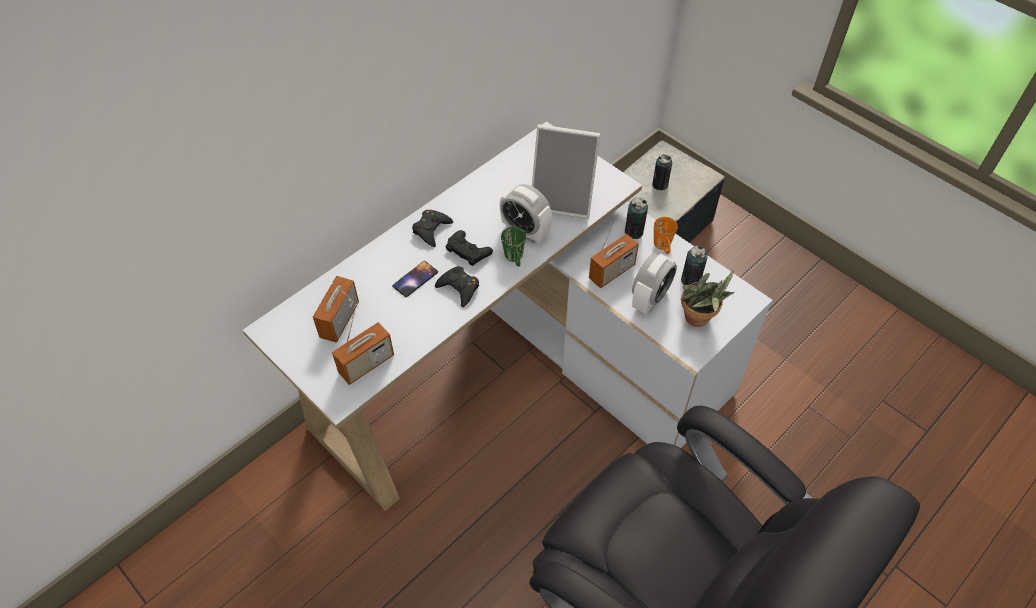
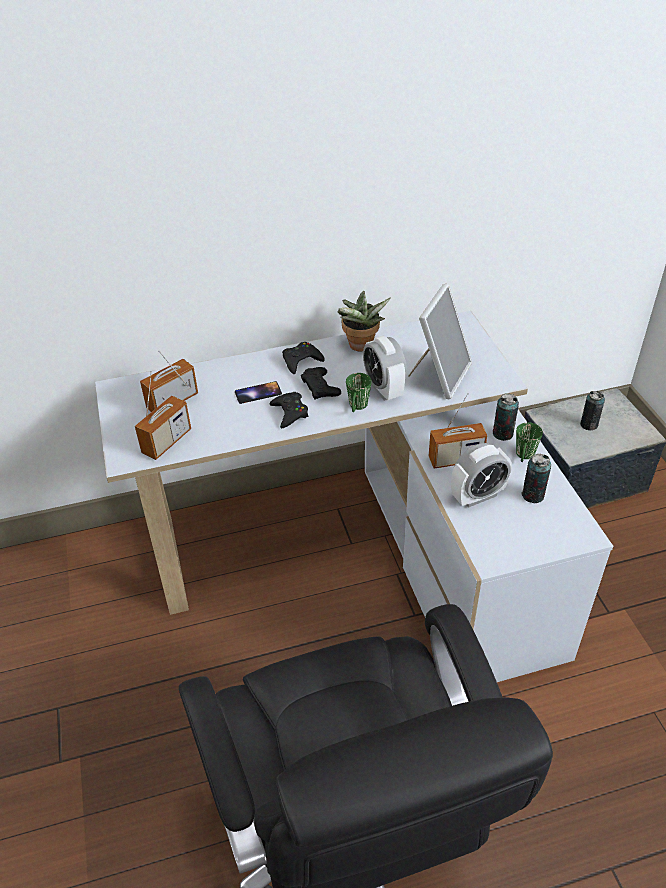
camera: 30 degrees right, 10 degrees down
(366, 364) = (167, 442): radio -> radio turned 45 degrees counterclockwise
(563, 199) = (439, 375): picture frame -> picture frame turned 105 degrees counterclockwise
(663, 248) = (524, 457): orange mug -> green mug
(699, 320) = (516, 533): potted plant -> potted plant (360, 347)

